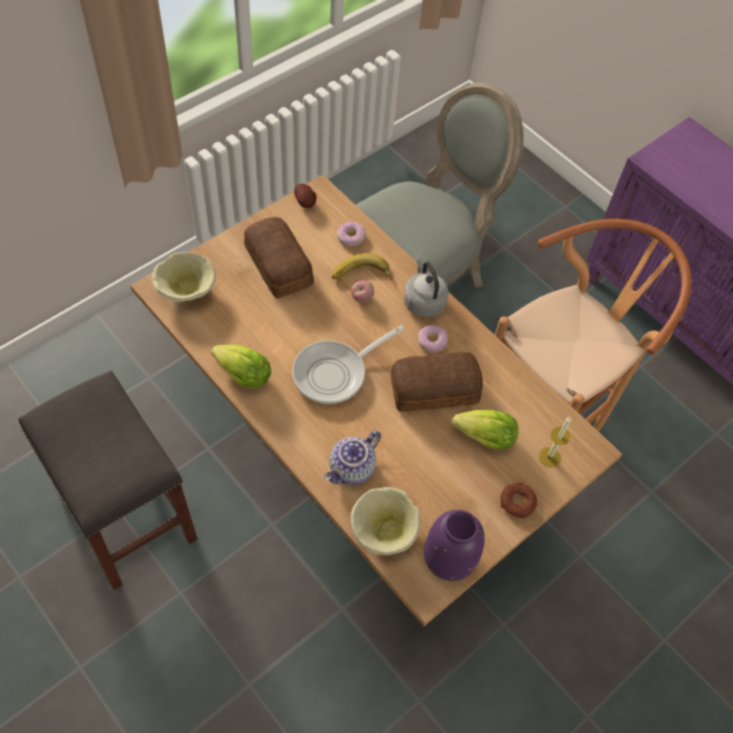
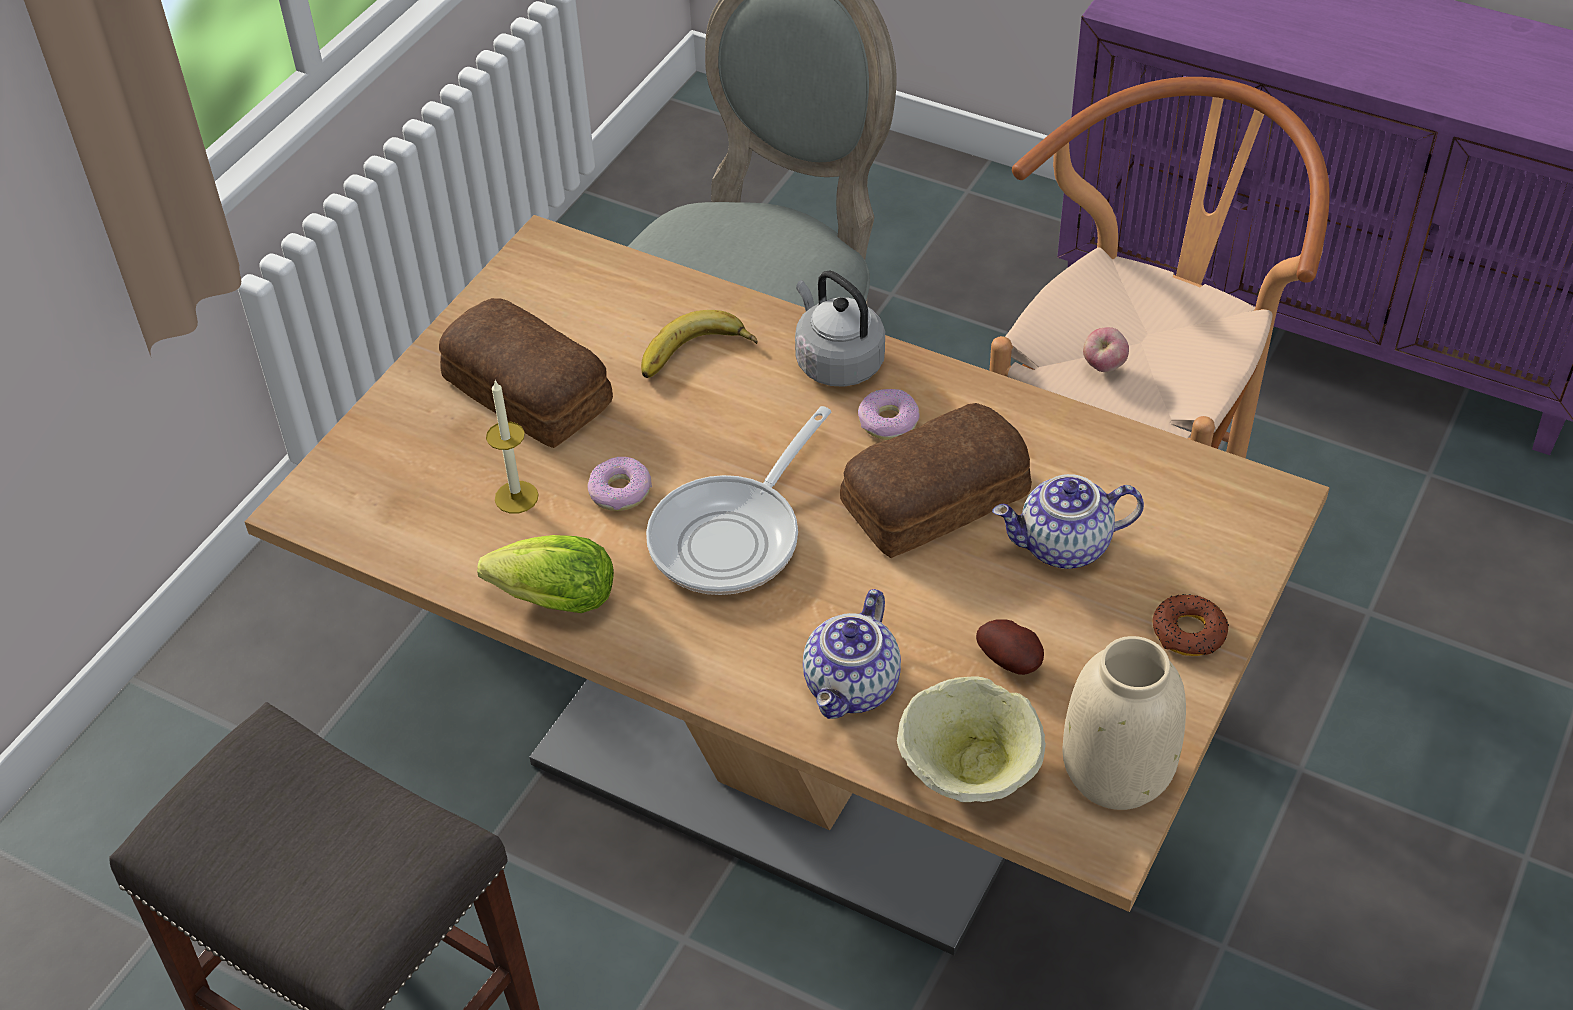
camera: 15 degrees left, 10 degrees down
(185, 291) = (364, 494): beige bowl -> none
(306, 203) = (526, 271): potato -> potato (1012, 661)
(351, 237) = (643, 300): donut -> donut (620, 491)
(362, 298) = (718, 394): apple -> apple (1103, 366)
(448, 558) = (1115, 772): purple vase -> beige vase
(481, 437) = (1064, 547): lettuce -> teapot
(549, 457) = (1205, 537): candle -> candle (516, 497)

